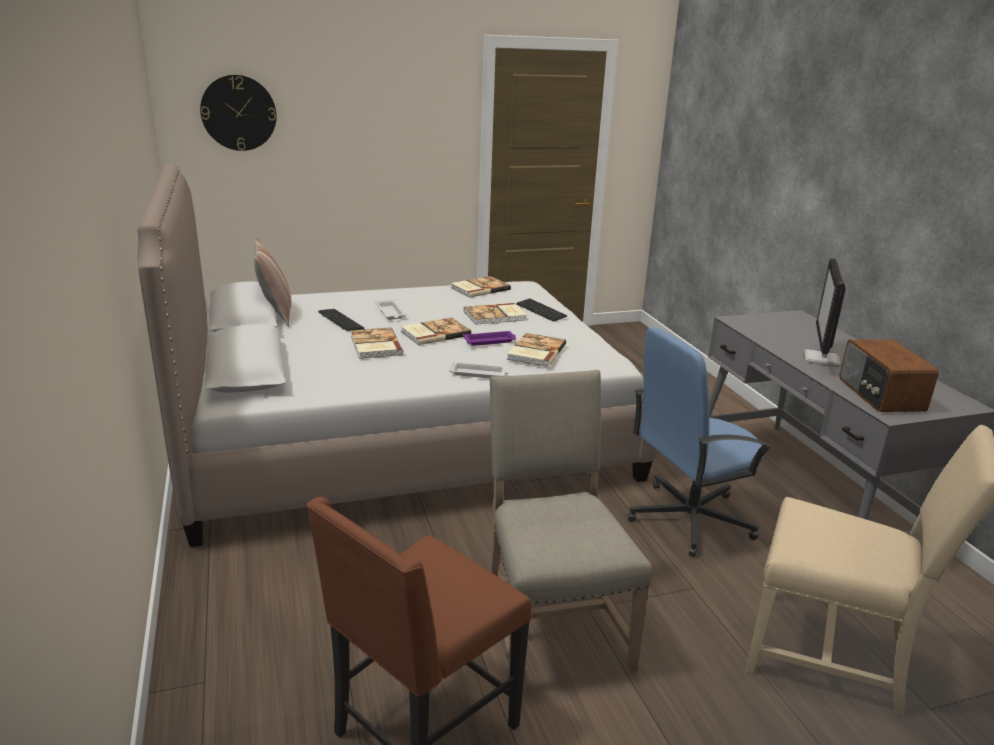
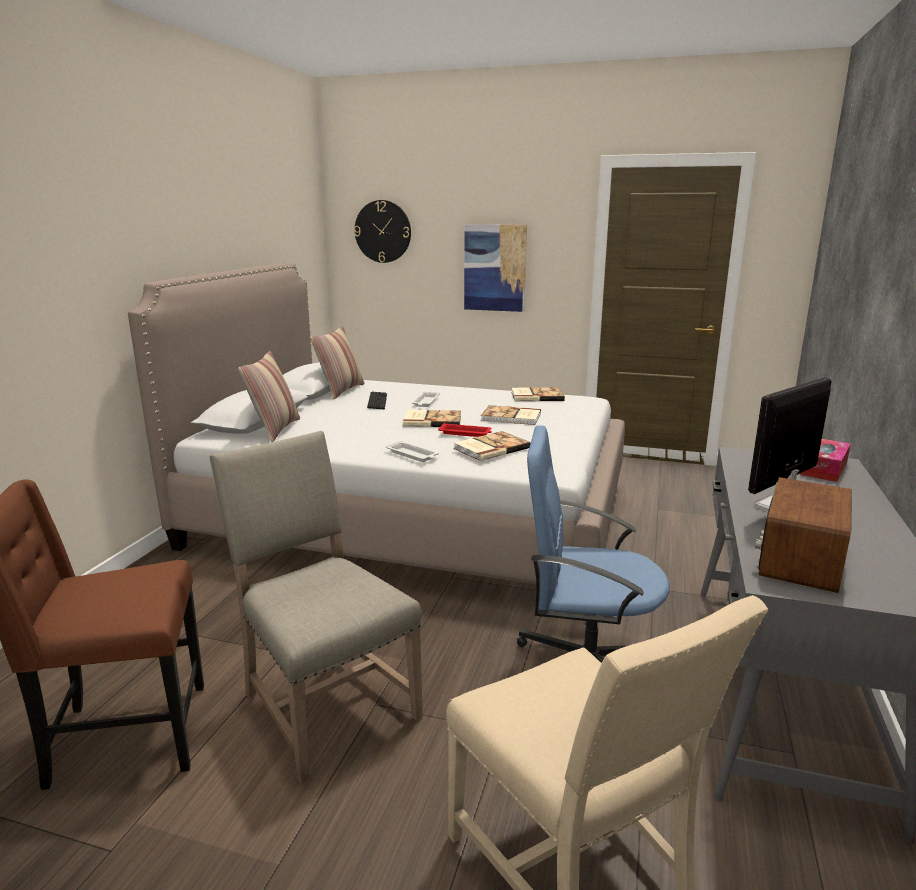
camera: 35 degrees right, 5 degrees down
(292, 376) = (275, 430): none -> pillow
(375, 345) = (369, 421): book -> none
(379, 152) = (495, 268): none -> picture
(490, 341) = (466, 433): purple tray -> red tray
(541, 311) = (561, 420): keyboard -> none
(550, 626) = (324, 704): beige chair -> beige chair turned 60 degrees counterclockwise
(796, 322) = (823, 468): none -> tissue box

